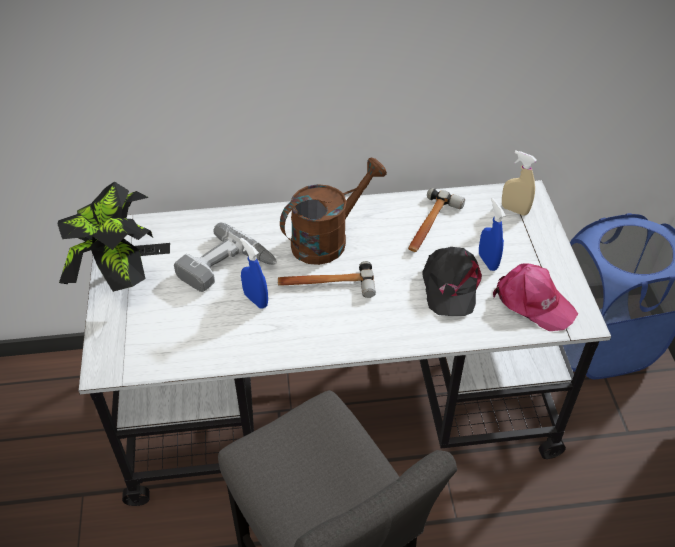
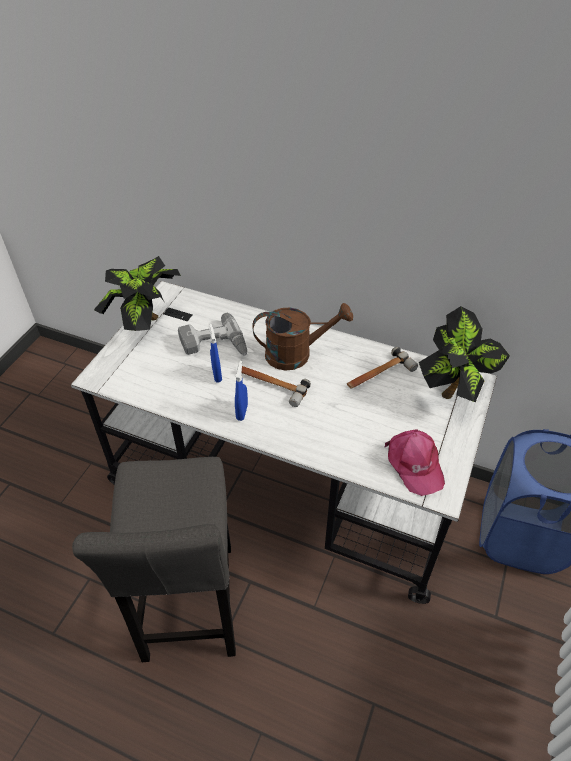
camera: 30 degrees right, 0 degrees up
(450, 285) = (359, 423): black cap -> none
(487, 261) = (402, 419): blue spray bottle -> blue spray bottle (242, 412)
(514, 210) = (455, 389): beige spray bottle -> potted plant

